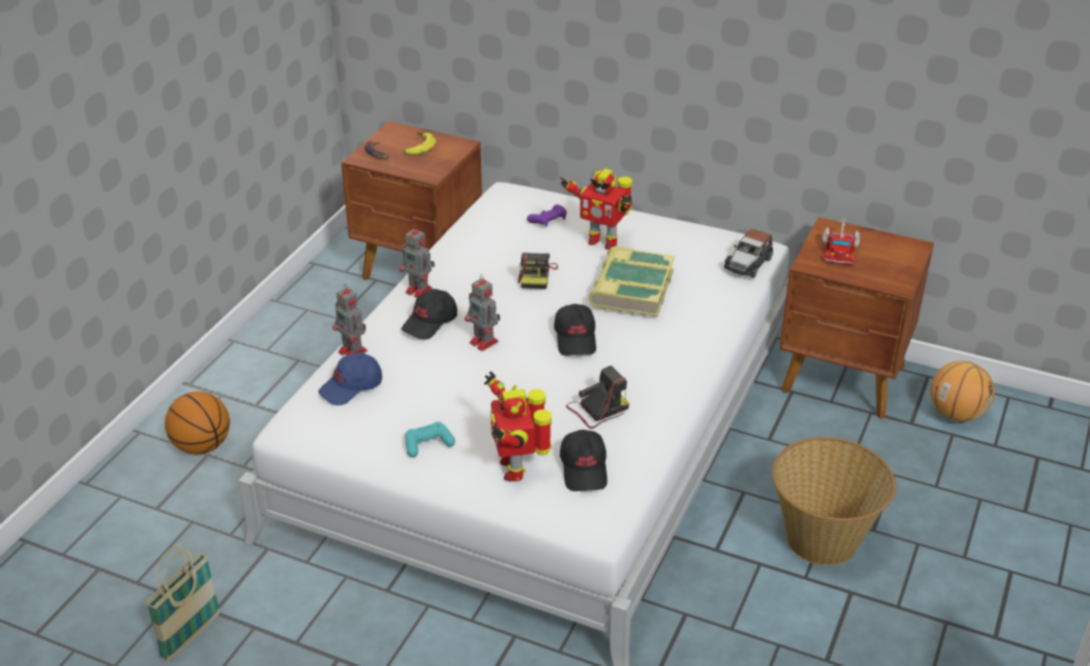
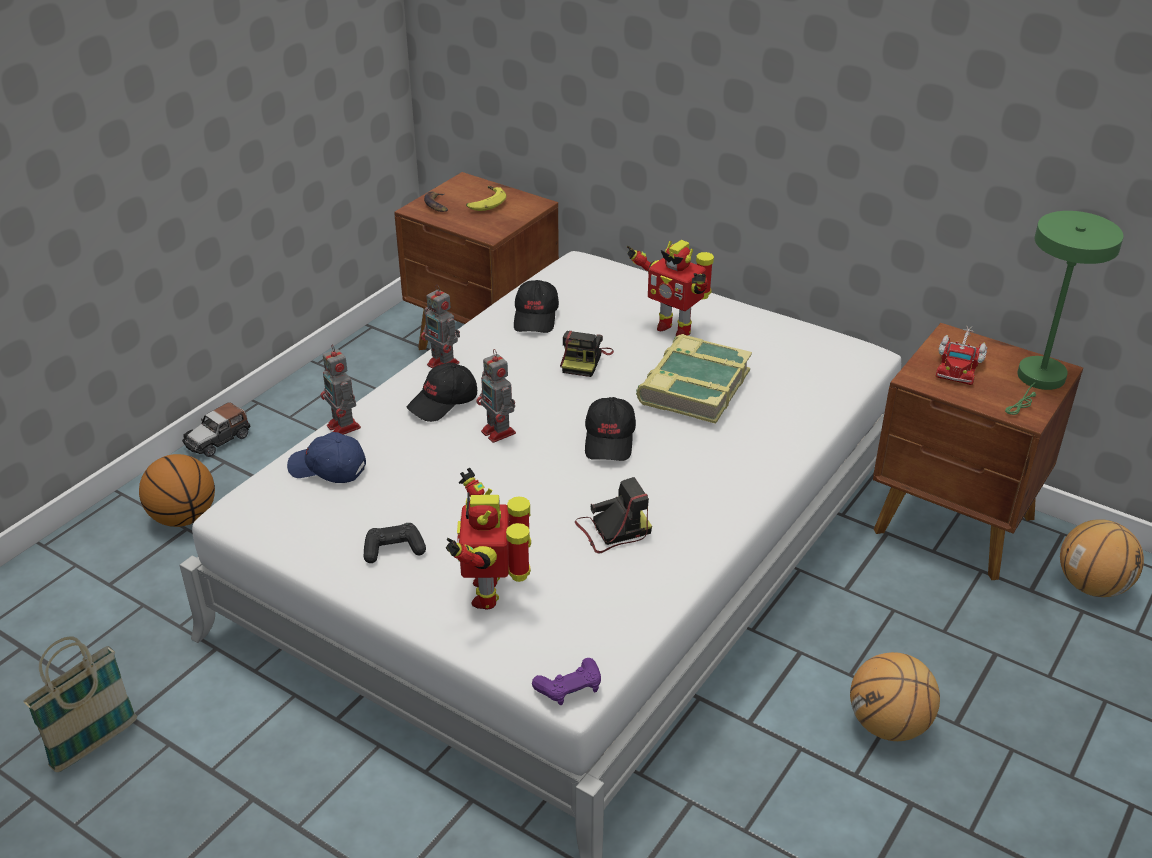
camera: 10 degrees right, 0 degrees up
(351, 387) = (327, 469): blue cap -> blue cap turned 45 degrees clockwise
(428, 444) = (394, 549): turquoise game controller -> black game controller
(548, 220) = (618, 298): purple game controller -> purple game controller (569, 688)
(584, 469) = (575, 604): black cap -> black cap (536, 317)
(748, 263) = (844, 371): toy car -> toy car (218, 440)
(823, 538) = (888, 725): basket -> basketball
(902, 257) = (1038, 381): none -> green table lamp

